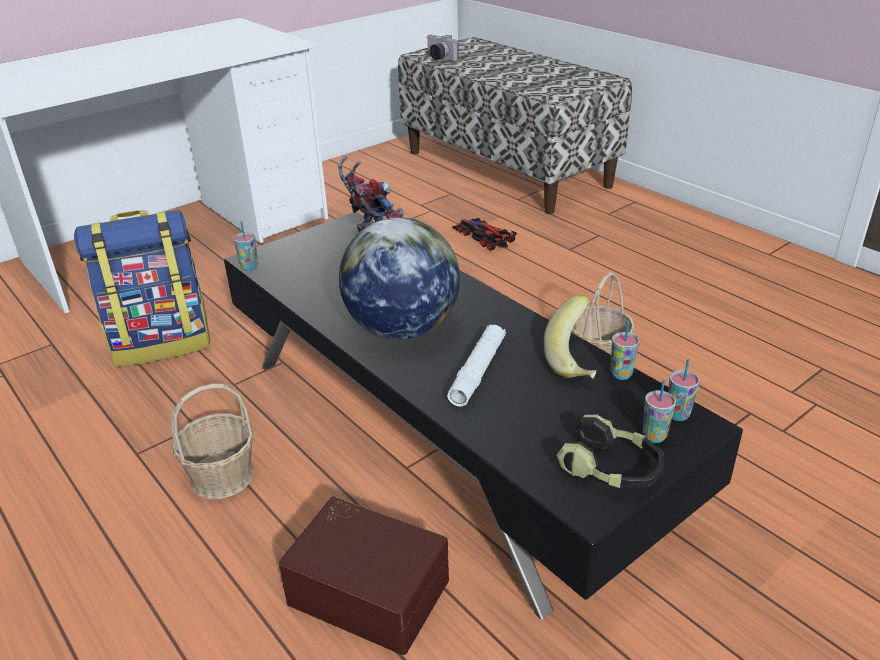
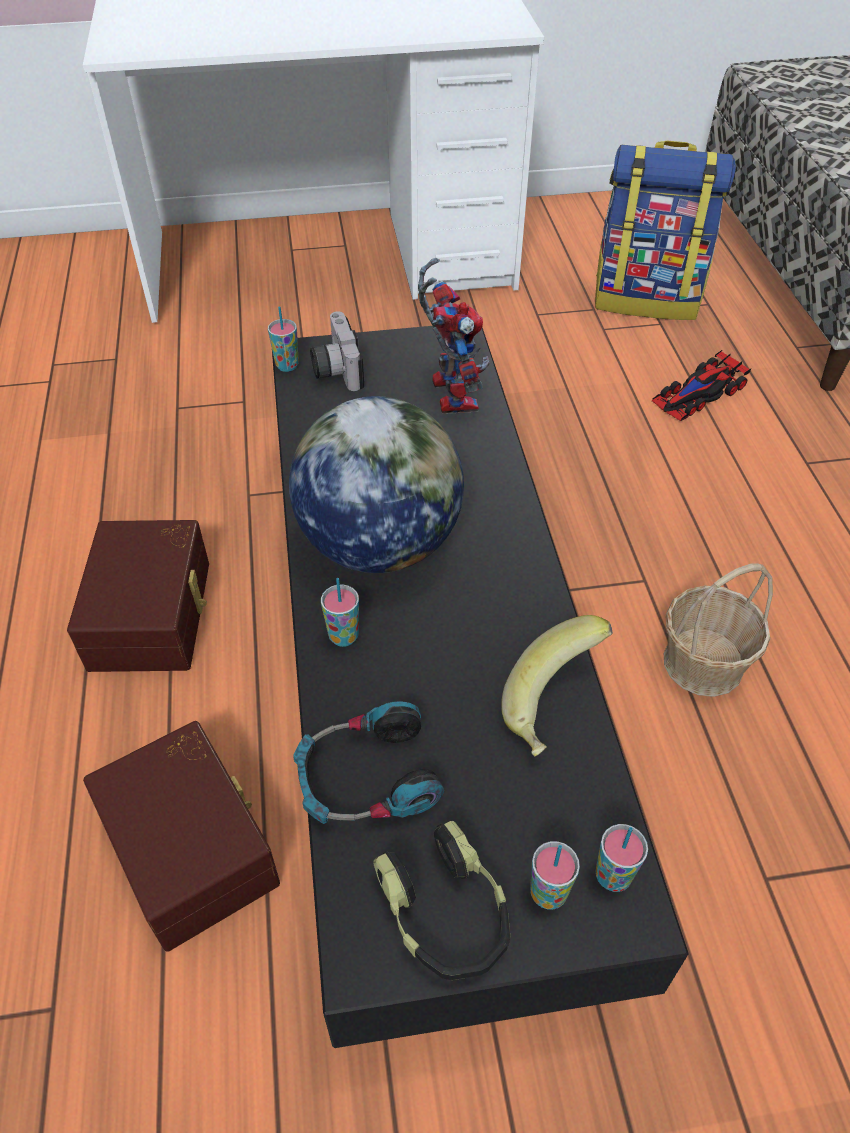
camera: 30 degrees right, 15 degrees up
(162, 343) = (217, 404): backpack -> backpack (647, 298)
(221, 476) = (154, 613): basket -> brown storage box
(438, 58) = (781, 85): camera -> camera (335, 369)
(478, 371) = (414, 658): white flashlight -> none
(483, 236) = (698, 393): toy car -> toy car turned 120 degrees counterclockwise
(507, 433) = (367, 778): none -> headphones
(621, 374) = (594, 763): cup -> cup (343, 636)

